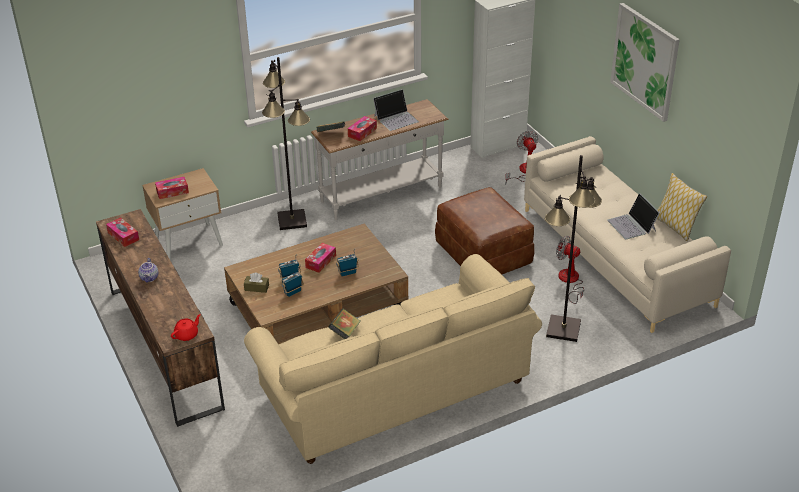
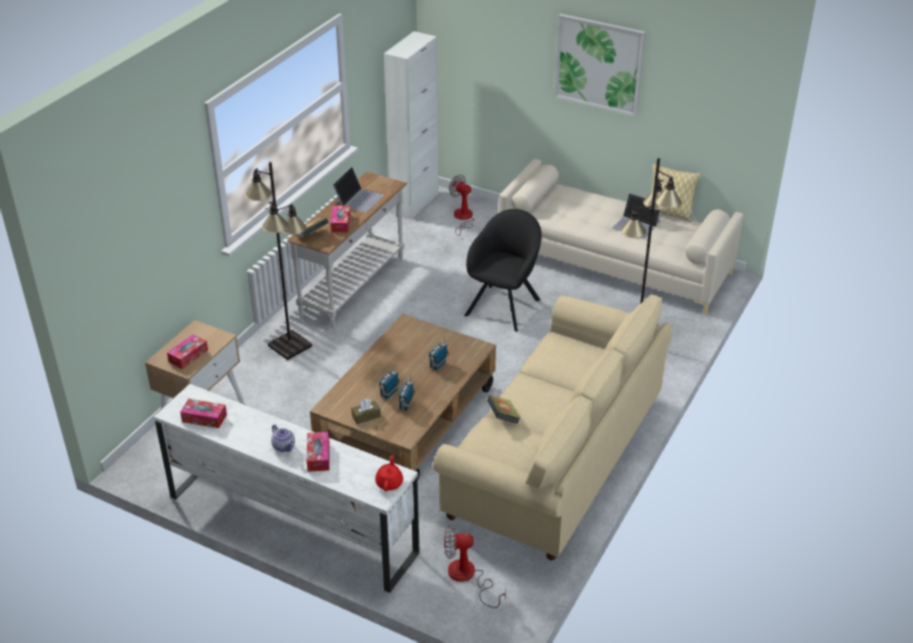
camera: 35 degrees left, 0 degrees up
(164, 346) = (291, 523): brown tv stand -> white tv stand
(320, 261) = (401, 365): tissue box -> tissue box (318, 456)
(484, 254) = (504, 305): brown ottoman -> black armchair
(570, 281) = (600, 299): fan -> fan (468, 577)

